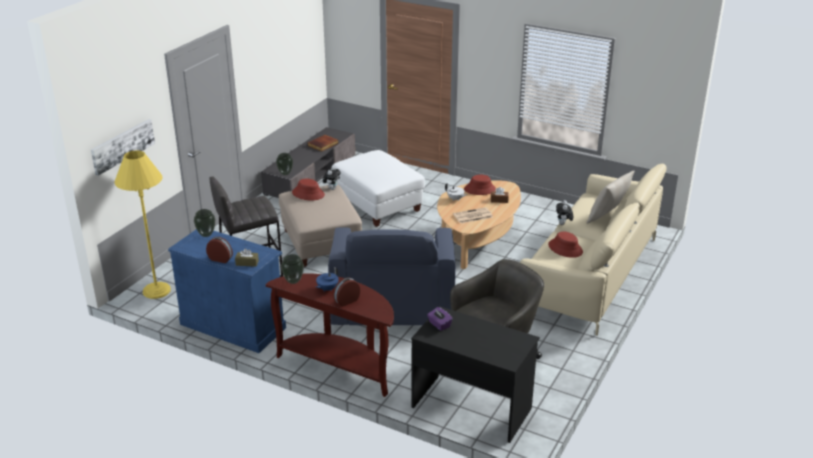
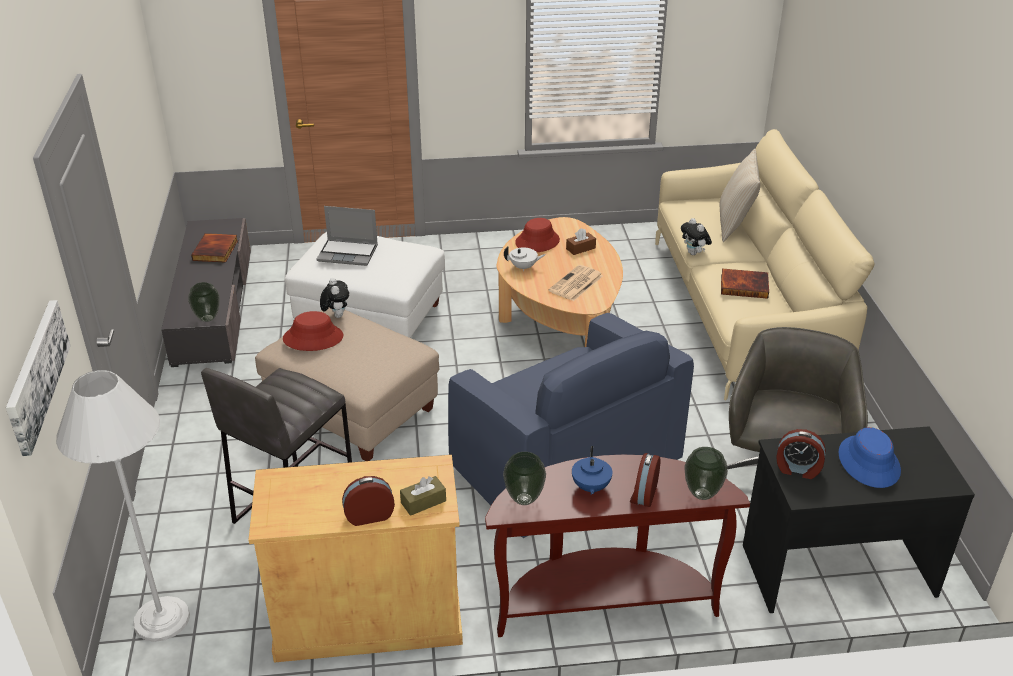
camera: 35 degrees left, 5 degrees up
(156, 290) = (161, 619): yellow floor lamp -> white floor lamp
(206, 235) = (288, 481): vase -> vase (703, 494)
(233, 326) = (368, 617): blue cabinet -> beige cabinet
(370, 162) = (348, 253): none -> laptop
(439, 324) = (797, 469): purple tissue box -> alarm clock
(480, 337) = (869, 462): none -> blue hat
(565, 248) = (744, 285): red hat -> book

